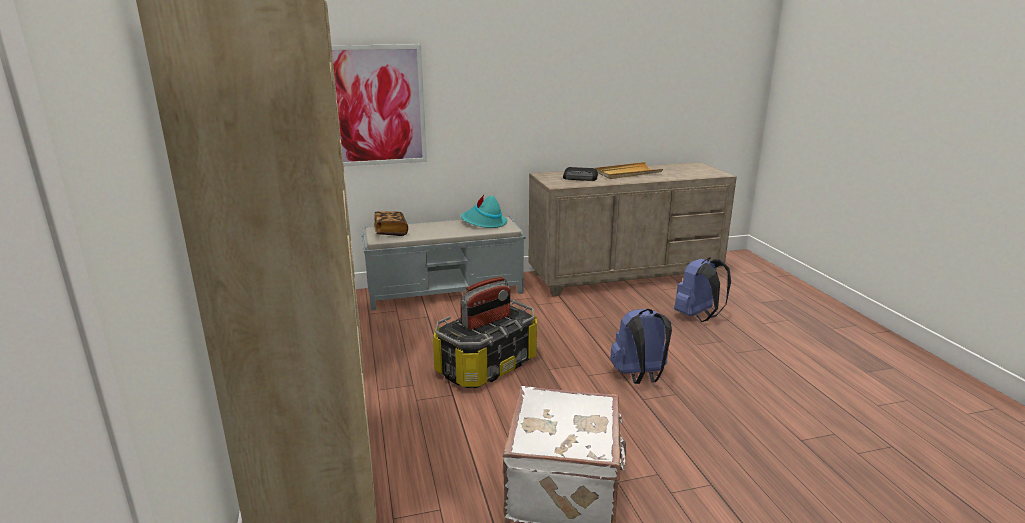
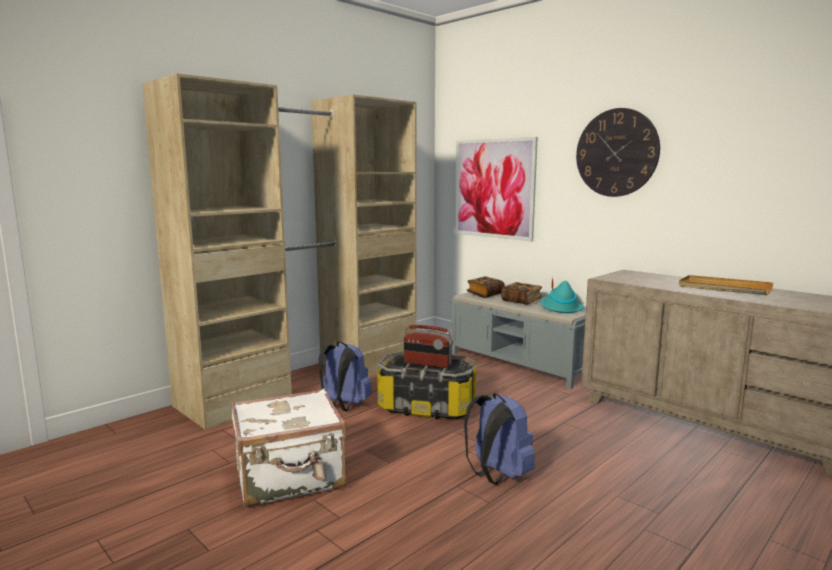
camera: 60 degrees right, 10 degrees down
(440, 227) = (521, 301): none -> book
(512, 63) = (616, 153): none -> wall clock
(580, 178) = (653, 280): radio -> none
(698, 316) = (693, 485): blue backpack -> blue backpack (343, 406)

